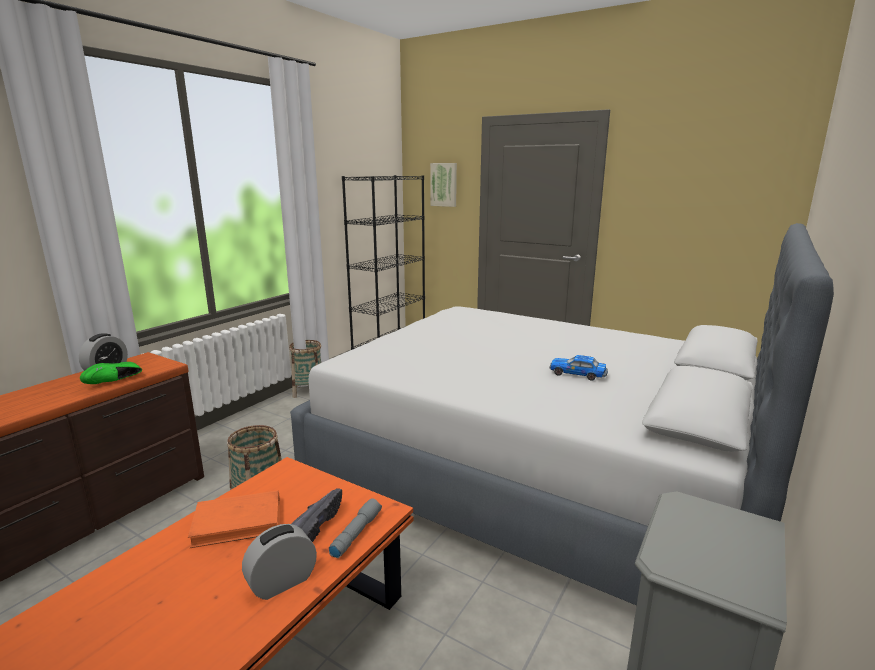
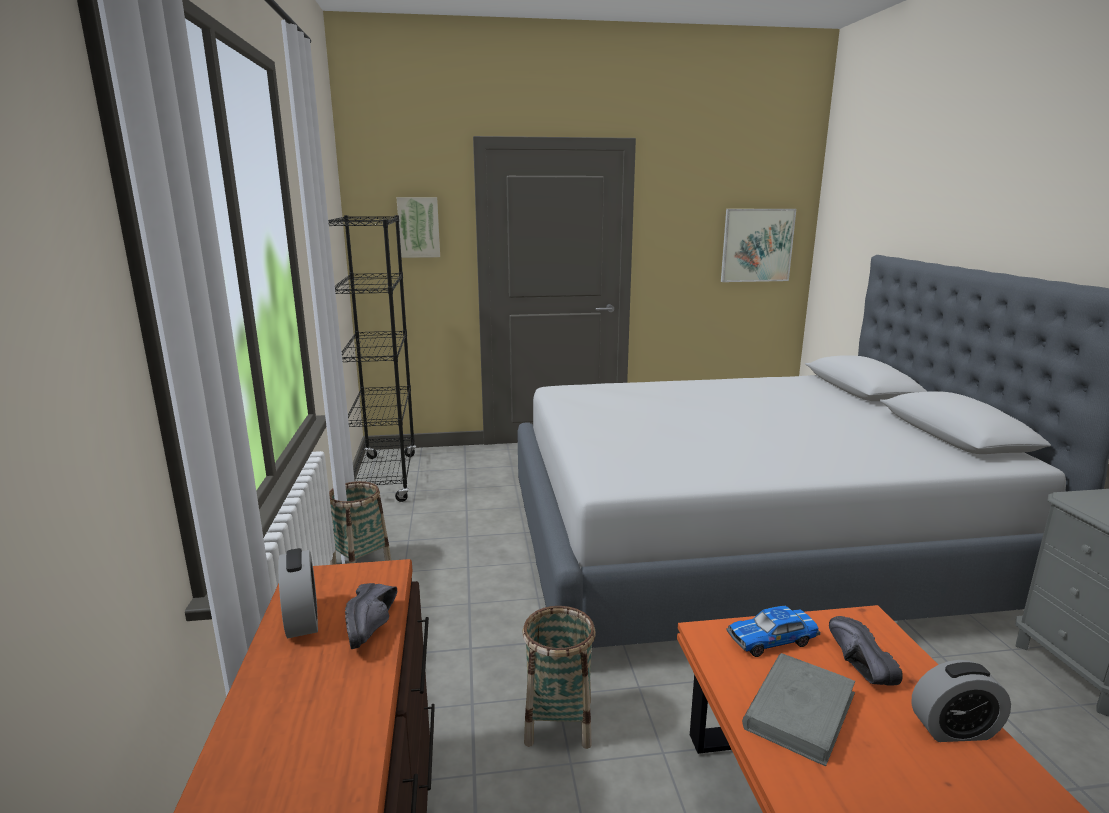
camera: 40 degrees left, 0 degrees up
(115, 382) = (374, 627): green shoe -> black shoe
(238, 522) = (799, 710): orange book -> grey book
(282, 582) = (954, 729): alarm clock -> alarm clock turned 105 degrees counterclockwise
(356, 533) = (897, 652): grey flashlight -> none
(578, 374) = (818, 425): toy car -> toy car (772, 640)
(732, 210) = (757, 245): none -> picture

